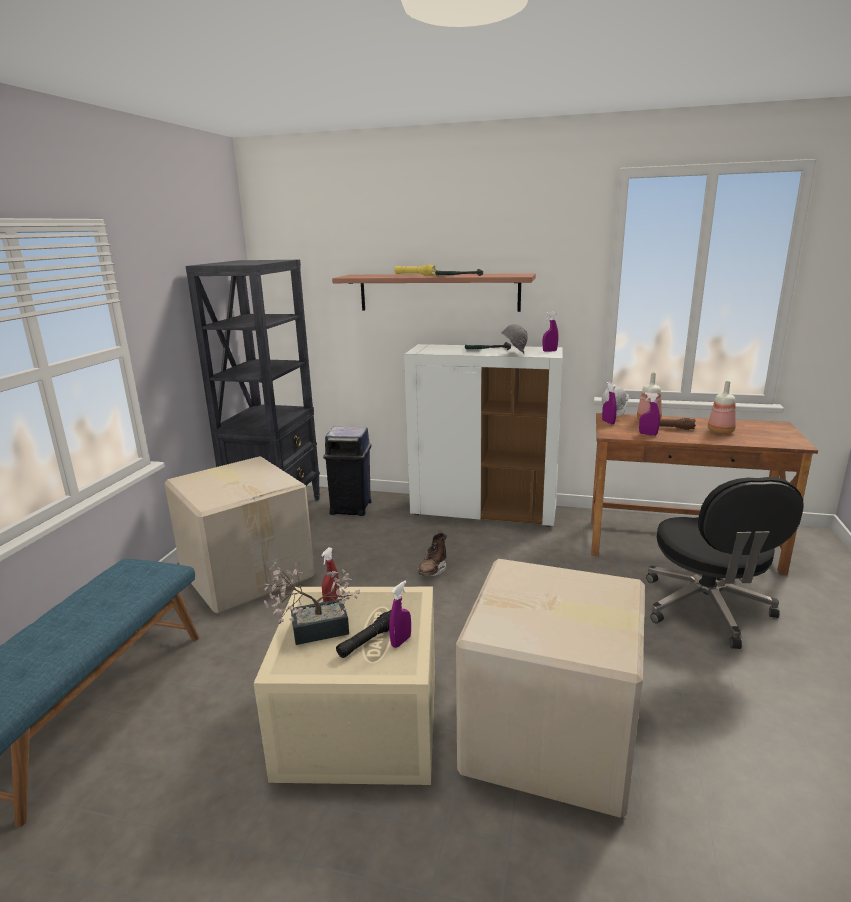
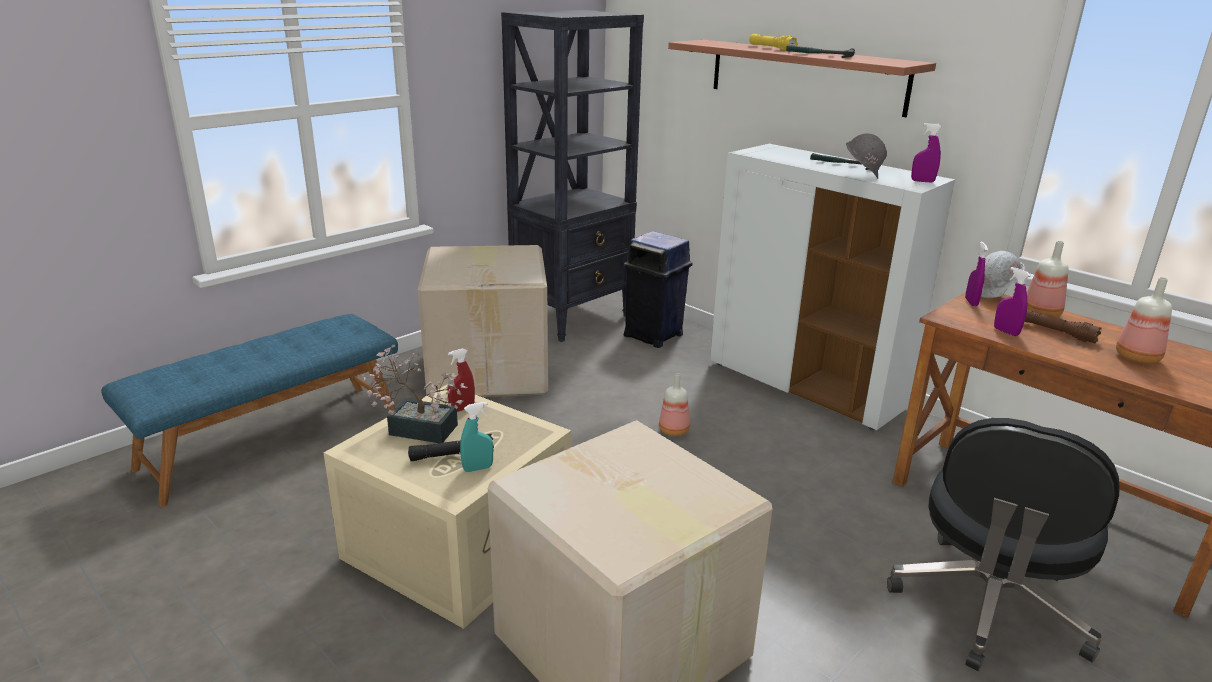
camera: 30 degrees right, 5 degrees up
(401, 641) = (478, 468): purple spray bottle -> turquoise spray bottle
(433, 570) = (675, 431): brown boot -> bottle

